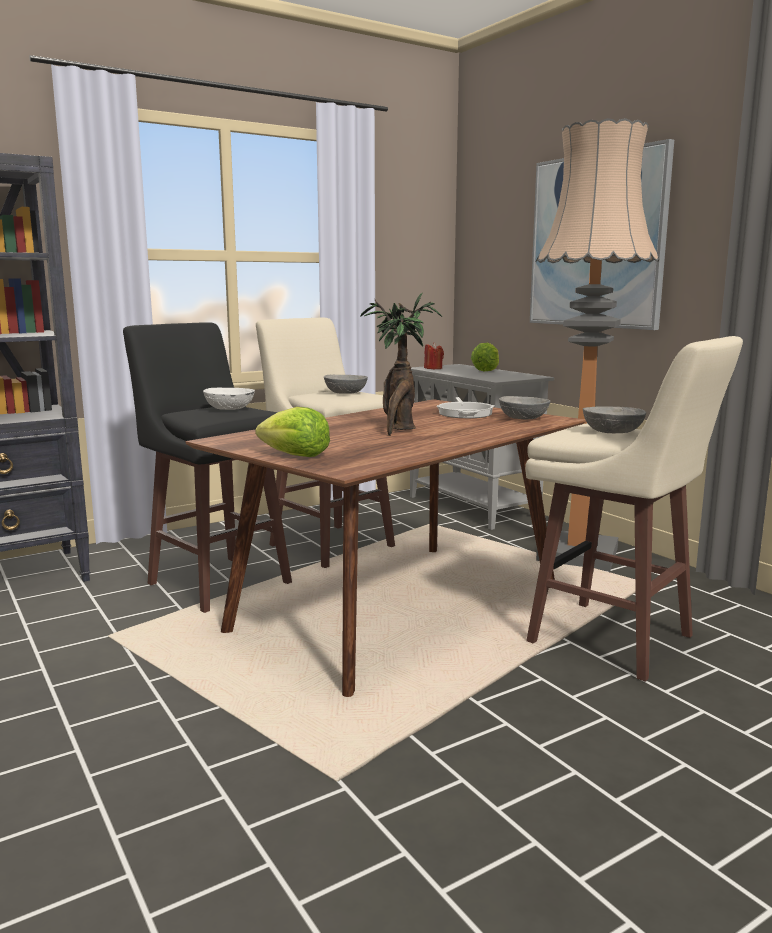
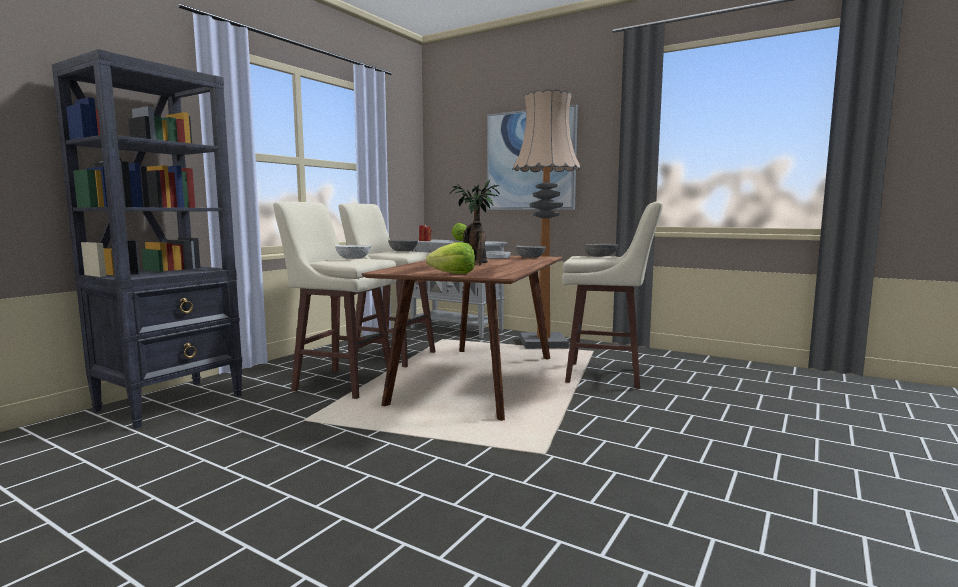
camera: 25 degrees left, 5 degrees down
(218, 582) = (342, 383): black stool -> beige stool

